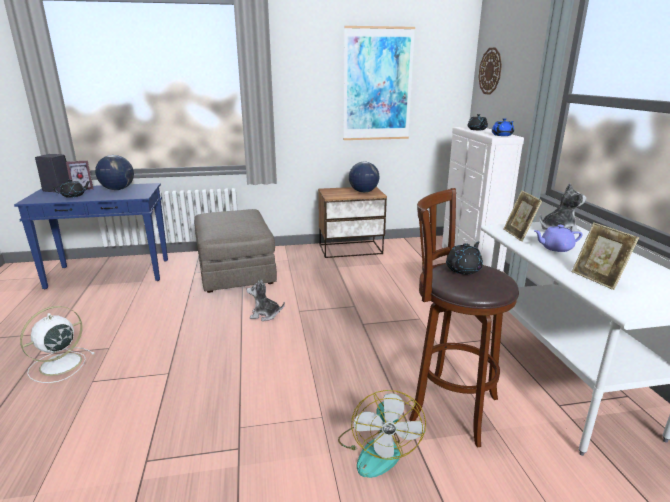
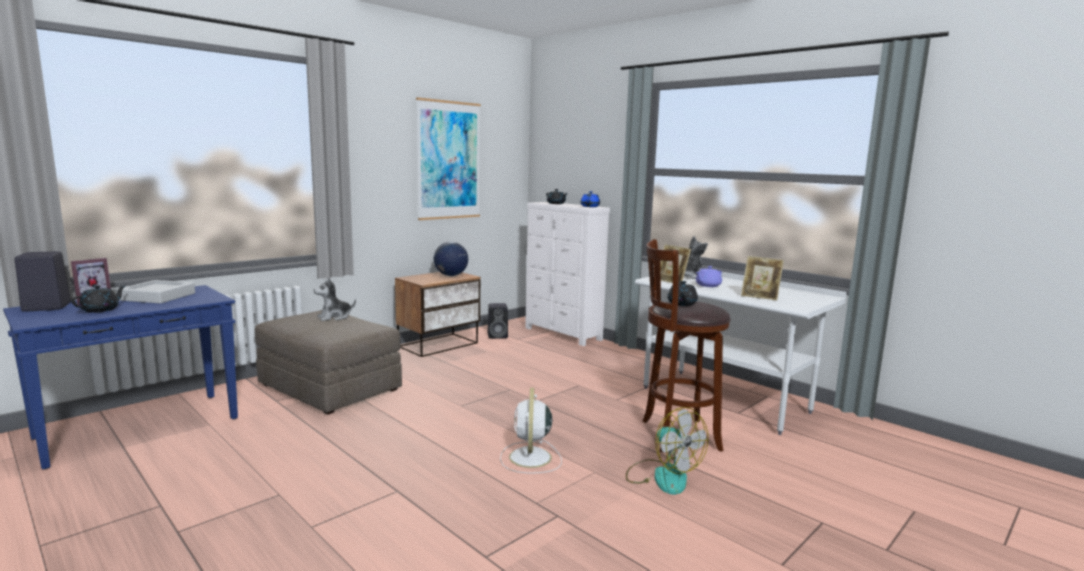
camera: 35 degrees left, 10 degrees down
(59, 365) = (233, 529): white fan -> white fan (530, 458)
(118, 189) = (158, 297): globe -> grey tray
(265, 315) = (429, 417): plush toy -> plush toy (334, 317)
(408, 250) = (498, 336): none -> black speaker
(490, 71) = (553, 149): wall clock -> none

